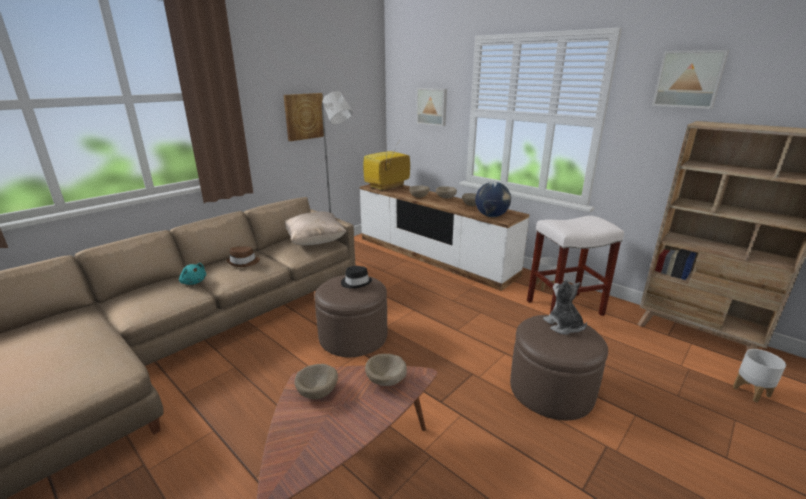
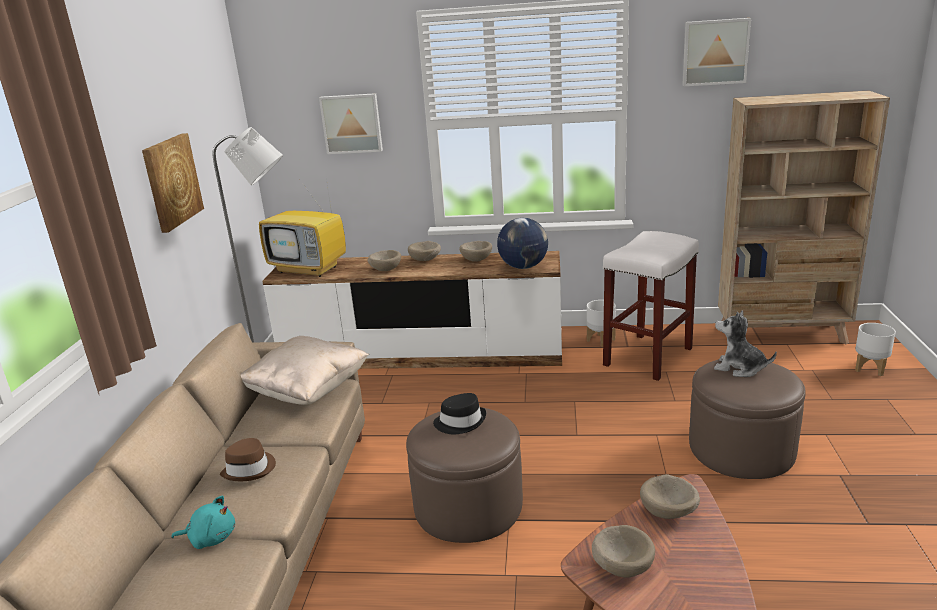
camera: 35 degrees left, 0 degrees up
(387, 187) = (310, 269): television -> television turned 75 degrees counterclockwise

